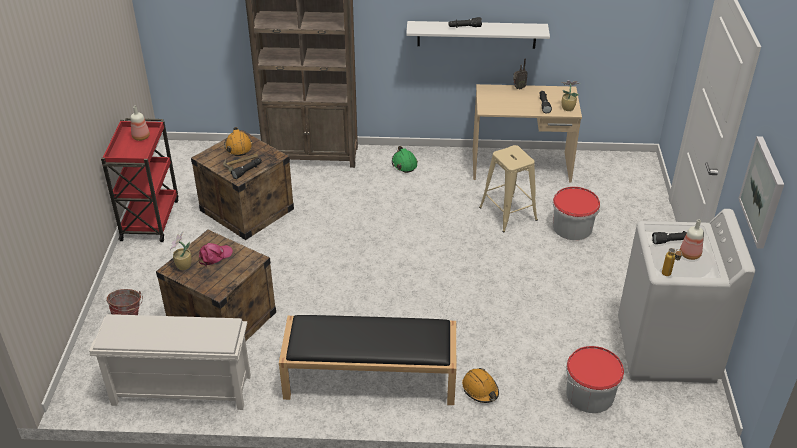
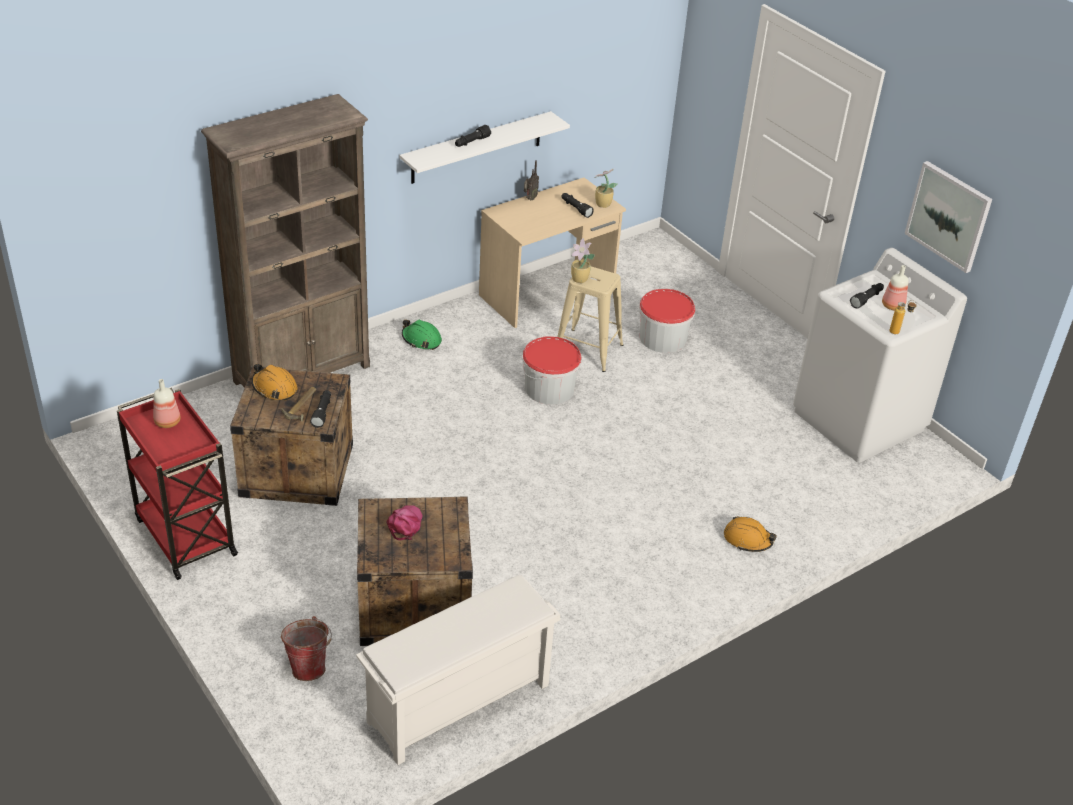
camera: 40 degrees left, 0 degrees up
(183, 266) = (383, 553): potted plant -> potted plant (580, 280)
(369, 378) = (636, 584): black bench -> none
(590, 394) = (841, 493): bucket -> bucket (549, 388)

